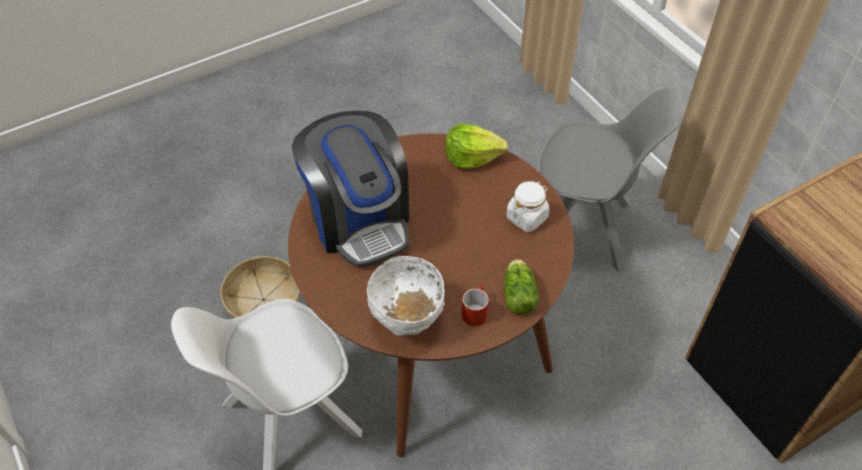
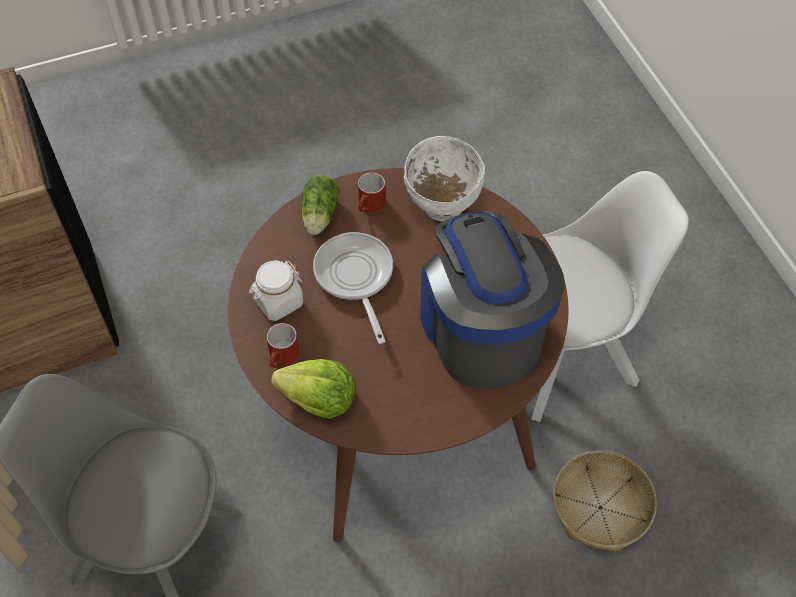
camera: 170 degrees left, 5 degrees up
(470, 244) = (355, 278): none -> frying pan
(508, 179) = (283, 358): none -> red mug

